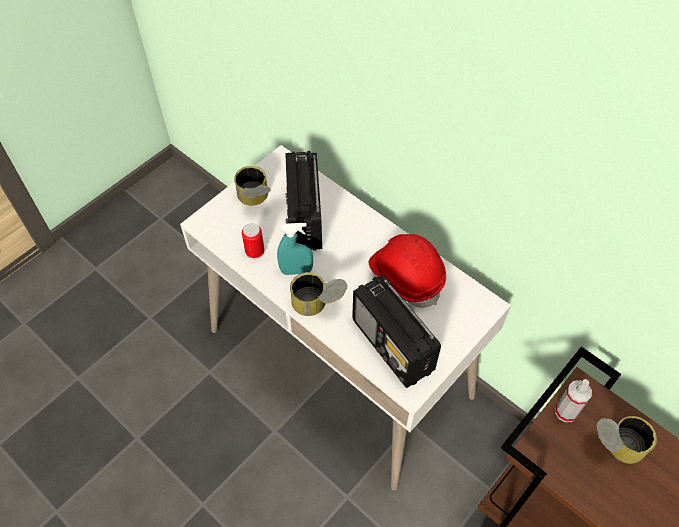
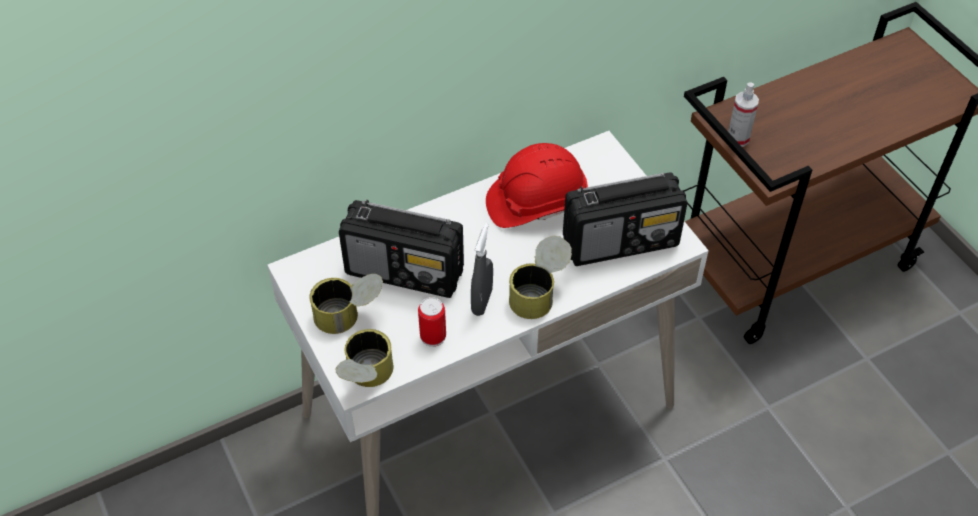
camera: 70 degrees left, 5 degrees down
(296, 271) = (482, 301): turquoise spray bottle -> grey spray bottle
(614, 446) = (782, 118): can -> can (365, 379)

